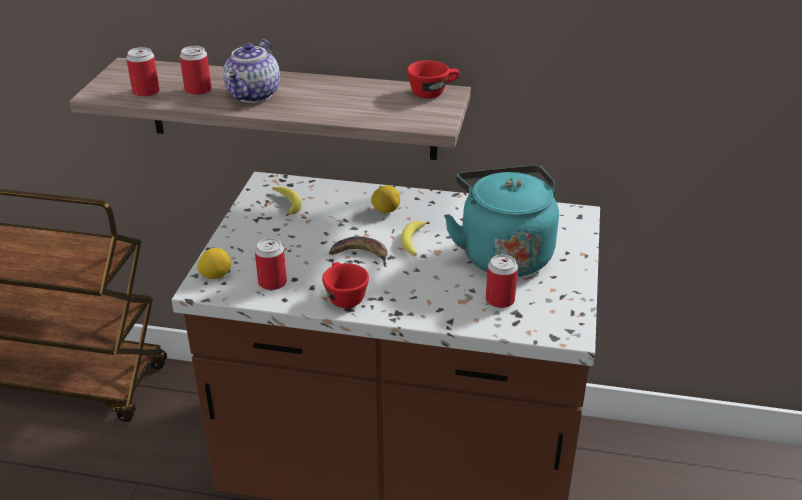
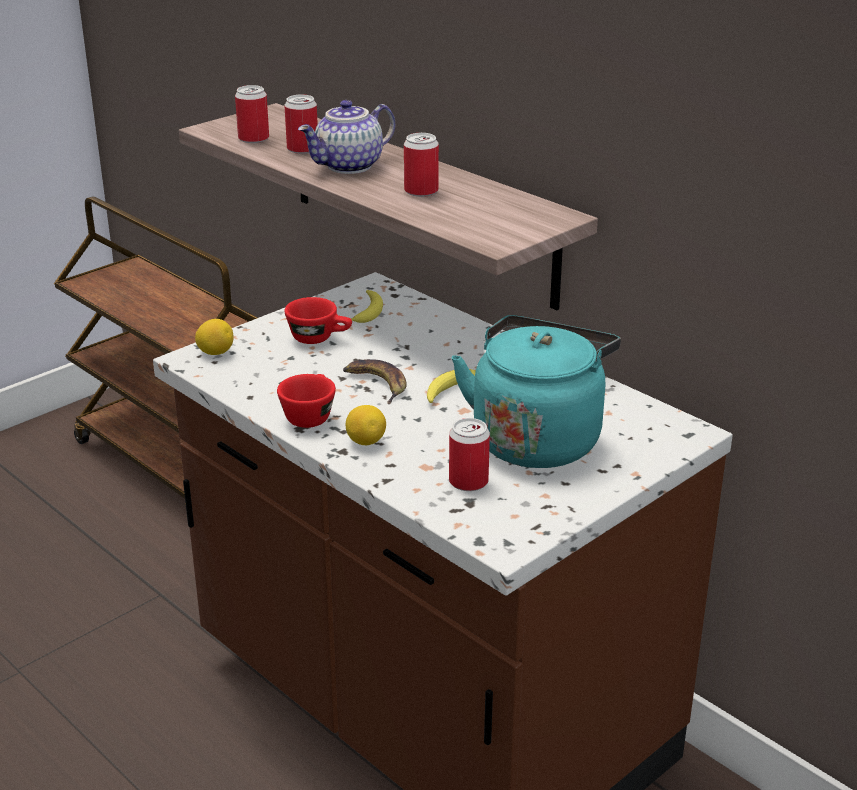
camera: 35 degrees right, 5 degrees down
(272, 283) = (258, 378): can -> can (421, 191)
(385, 210) = (462, 352): lemon -> lemon (366, 442)
(433, 92) = (543, 211): red cup -> red cup (319, 338)

